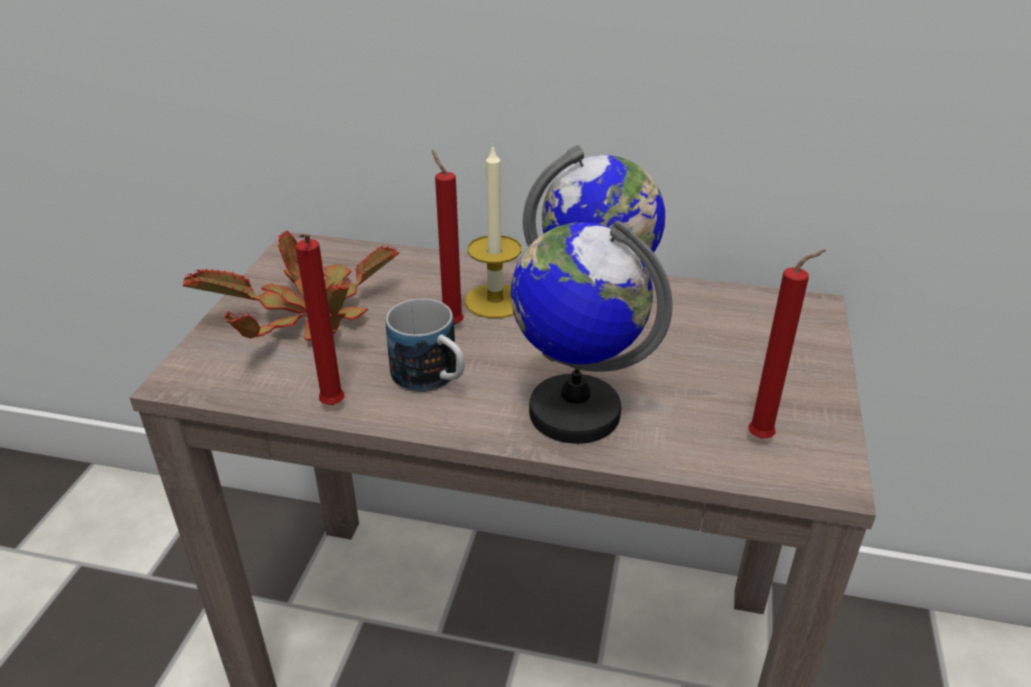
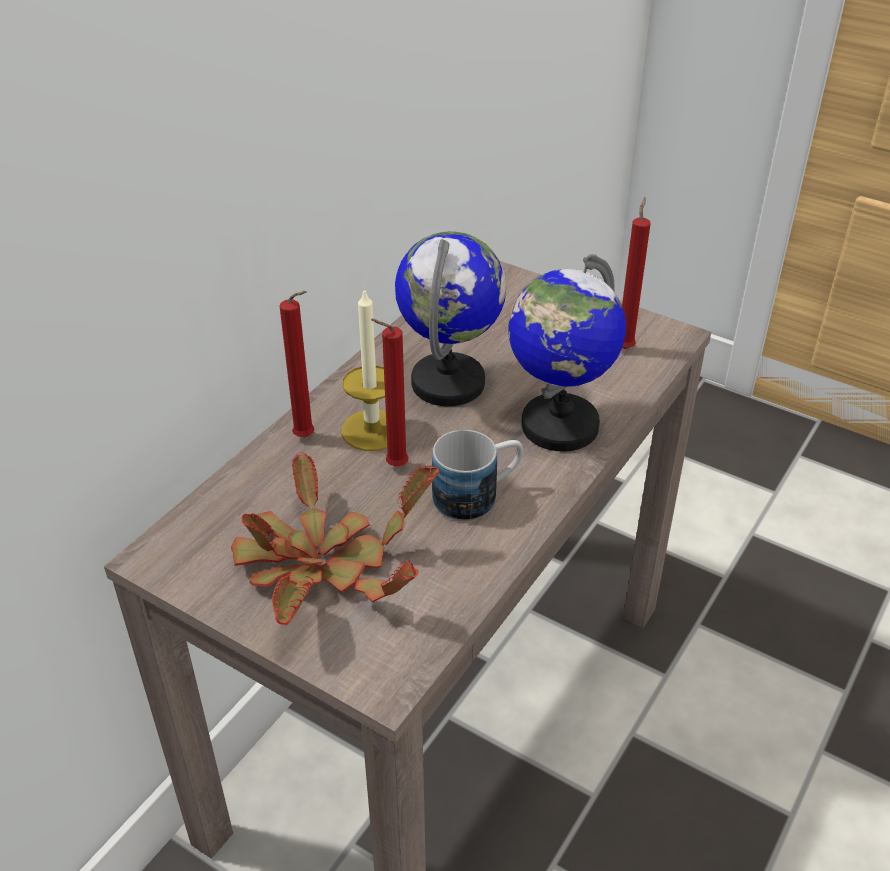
camera: 70 degrees left, 5 degrees up
(332, 408) = (489, 569): red candle -> red candle (307, 438)

